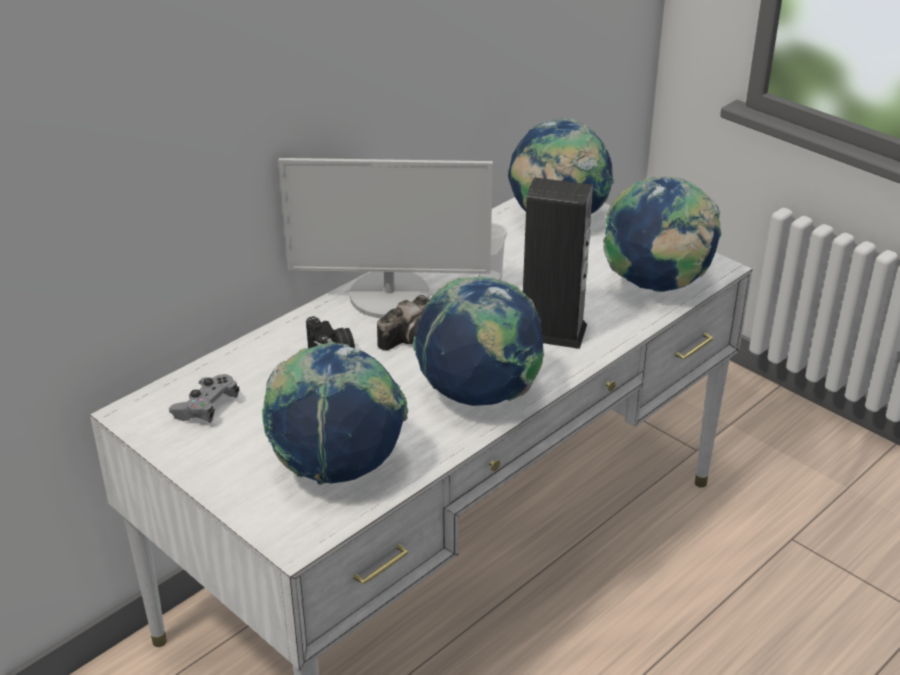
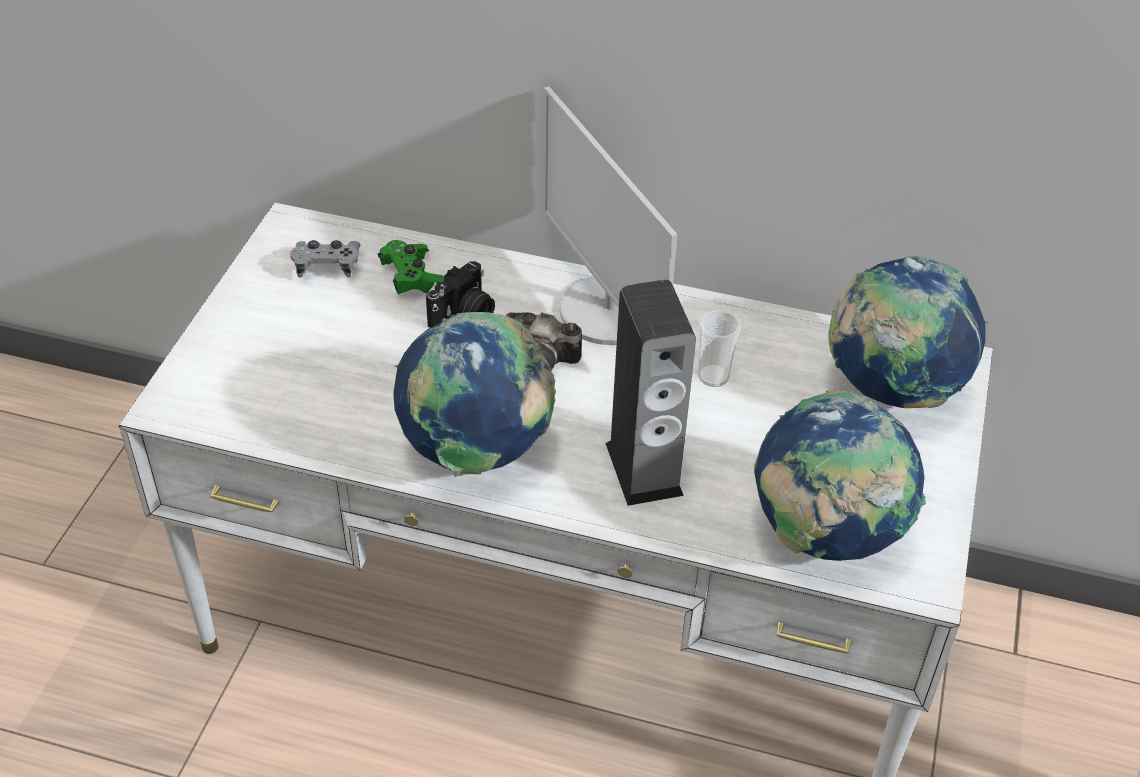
camera: 60 degrees right, 10 degrees up
(265, 369) = (412, 278): none -> green game controller
(337, 468) = (289, 392): globe -> none

